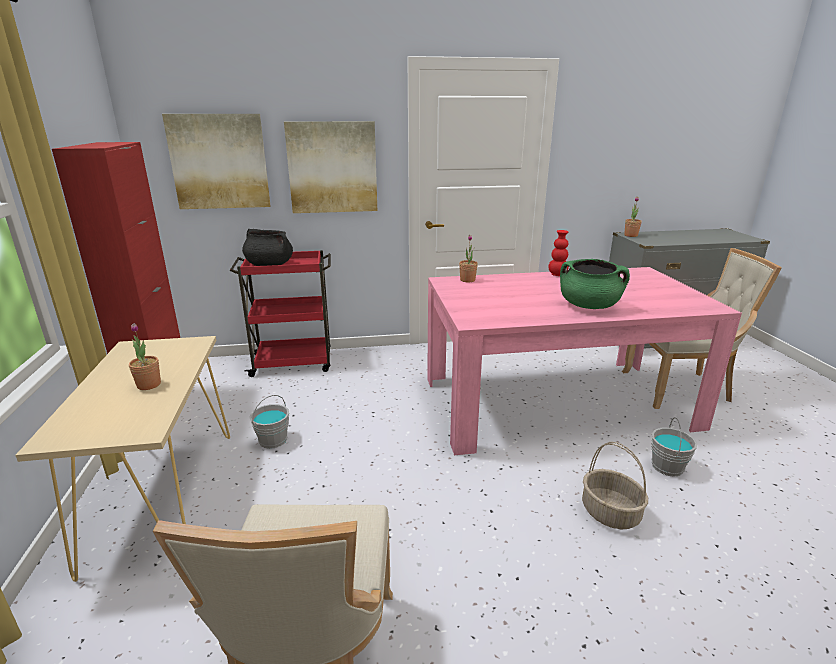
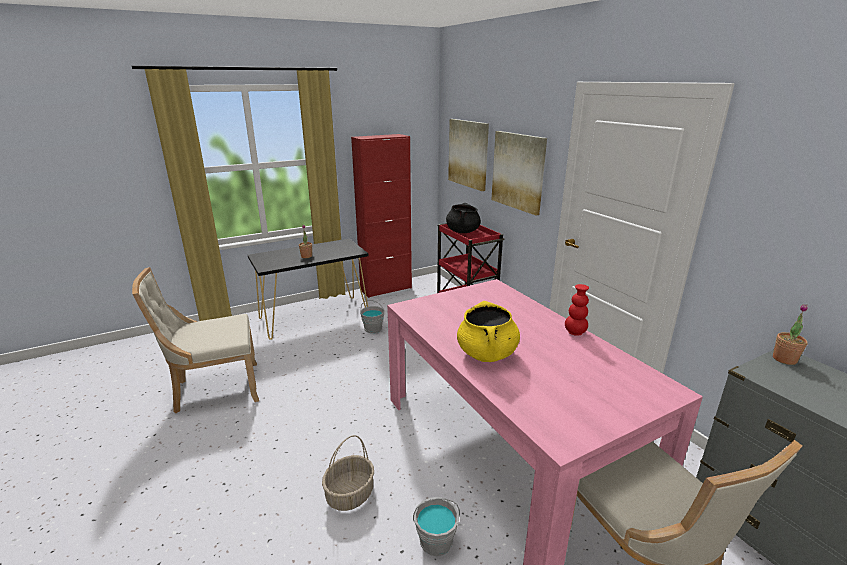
camera: 70 degrees right, 0 degrees up
(165, 496) = (315, 317): beige console table -> black console table
(467, 280) = (505, 293): potted plant -> none
(589, 306) = (487, 354): green cooking pot -> yellow cooking pot

